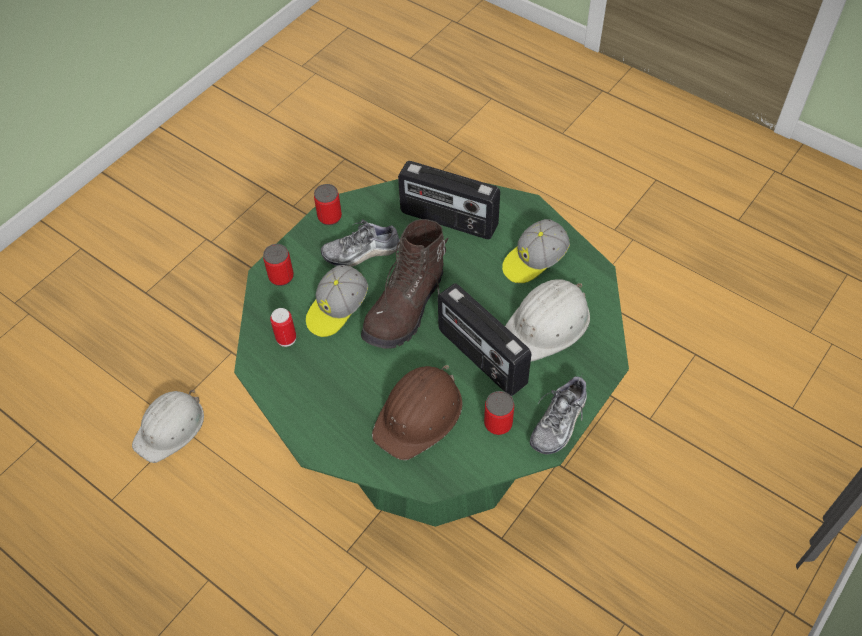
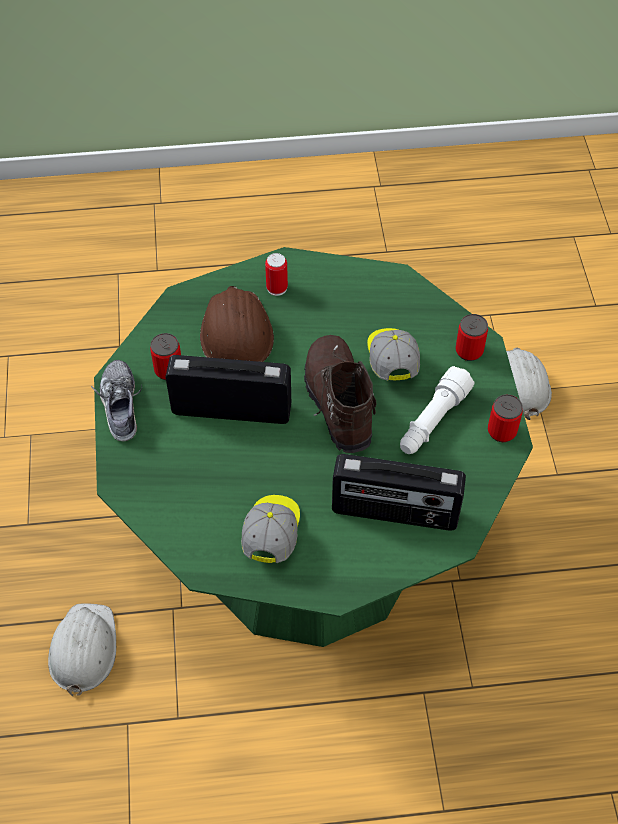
camera: 135 degrees right, 0 degrees up
(286, 338) = (401, 311): can -> can (277, 288)
(361, 252) = (432, 421): shoe -> white flashlight
(448, 220) = (394, 513): radio -> radio turned 150 degrees counterclockwise
(548, 324) = (202, 480): white hard hat -> white hard hat (83, 649)

